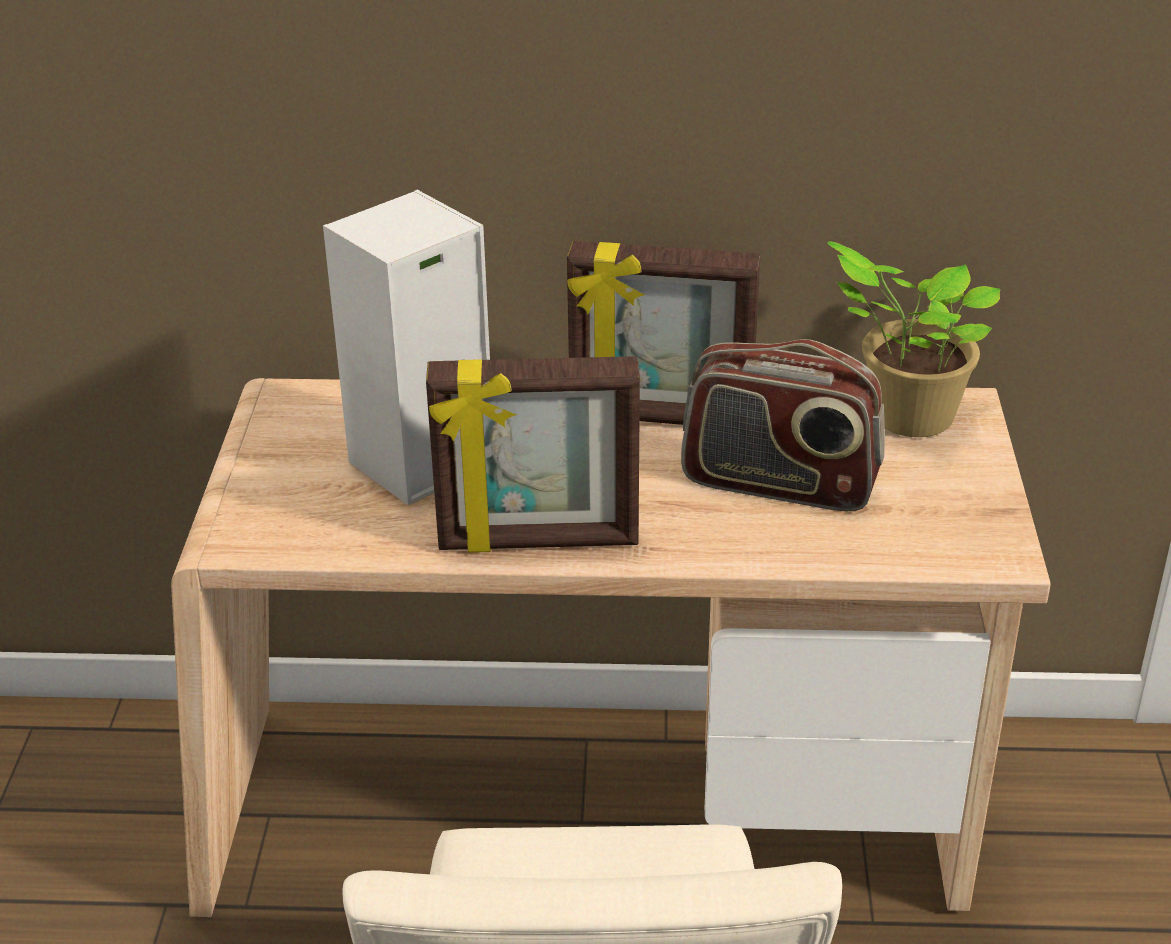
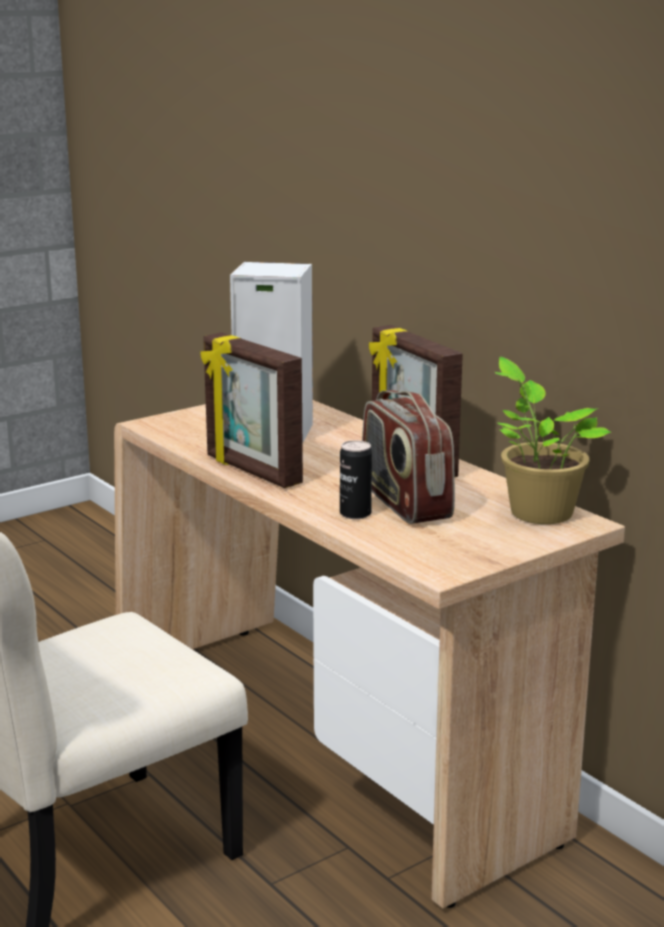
camera: 50 degrees right, 15 degrees down
(775, 532) = (355, 514): none -> can

